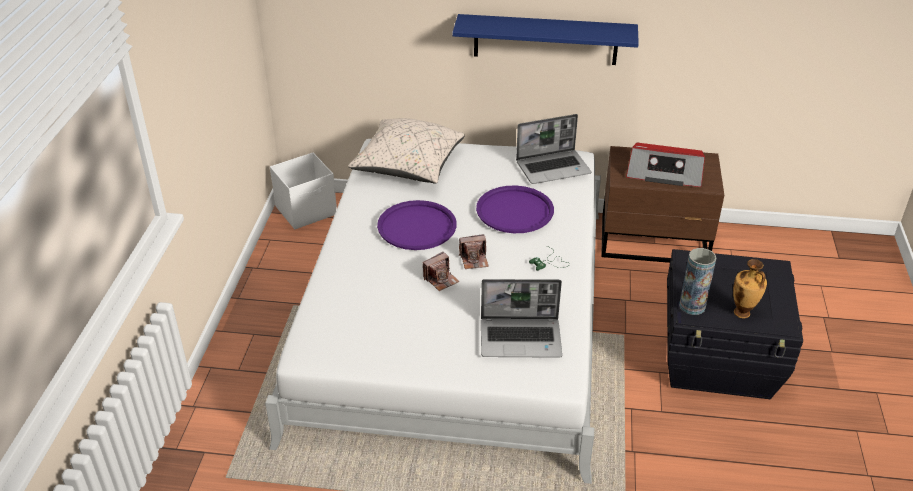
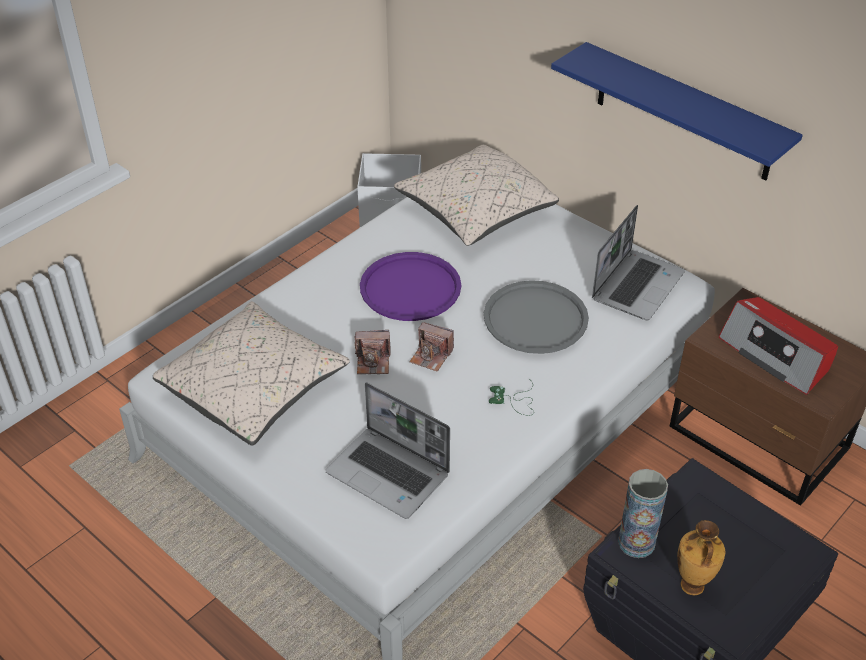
camera: 35 degrees right, 5 degrees up
(378, 332) = (254, 389): none -> beige pillow
(514, 211) = (535, 318): purple tray -> grey tray
(553, 168) = (637, 285): laptop -> laptop turned 75 degrees counterclockwise

